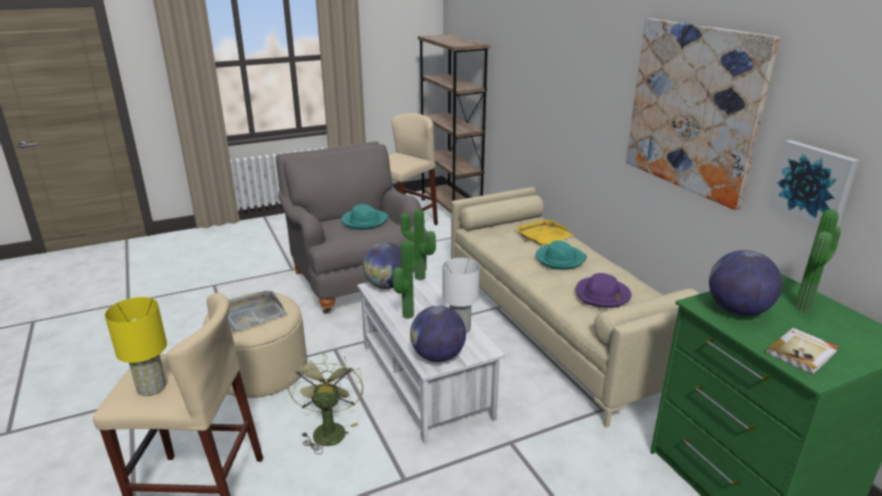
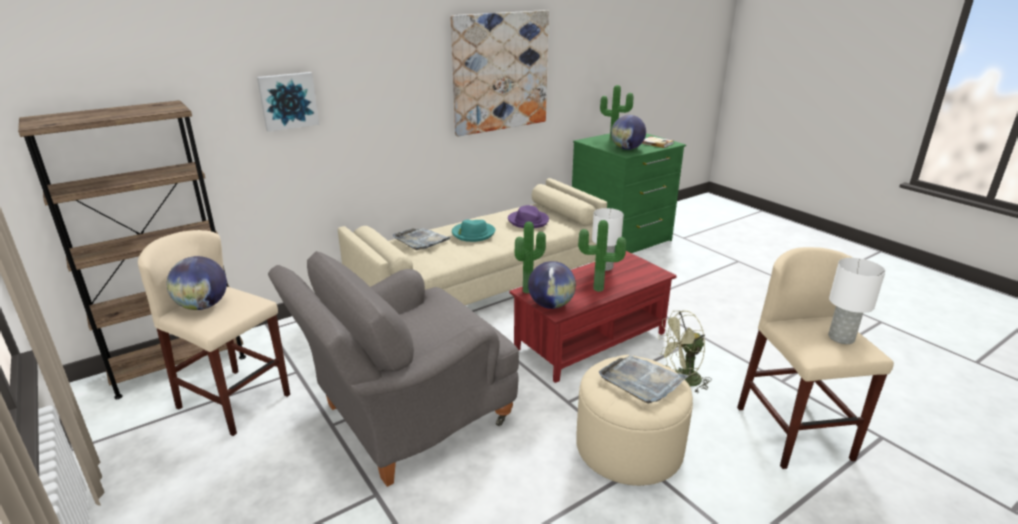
camera: 100 degrees left, 0 degrees up
(150, 387) = (842, 338): yellow table lamp -> white table lamp
(364, 221) = (428, 319): turquoise hat -> none
(425, 380) = (590, 341): white coffee table -> red coffee table
(438, 356) = (647, 272): globe -> globe (203, 306)
(543, 235) = (421, 240): yellow tray -> grey tray
(813, 184) = (575, 85): picture -> picture (288, 101)

